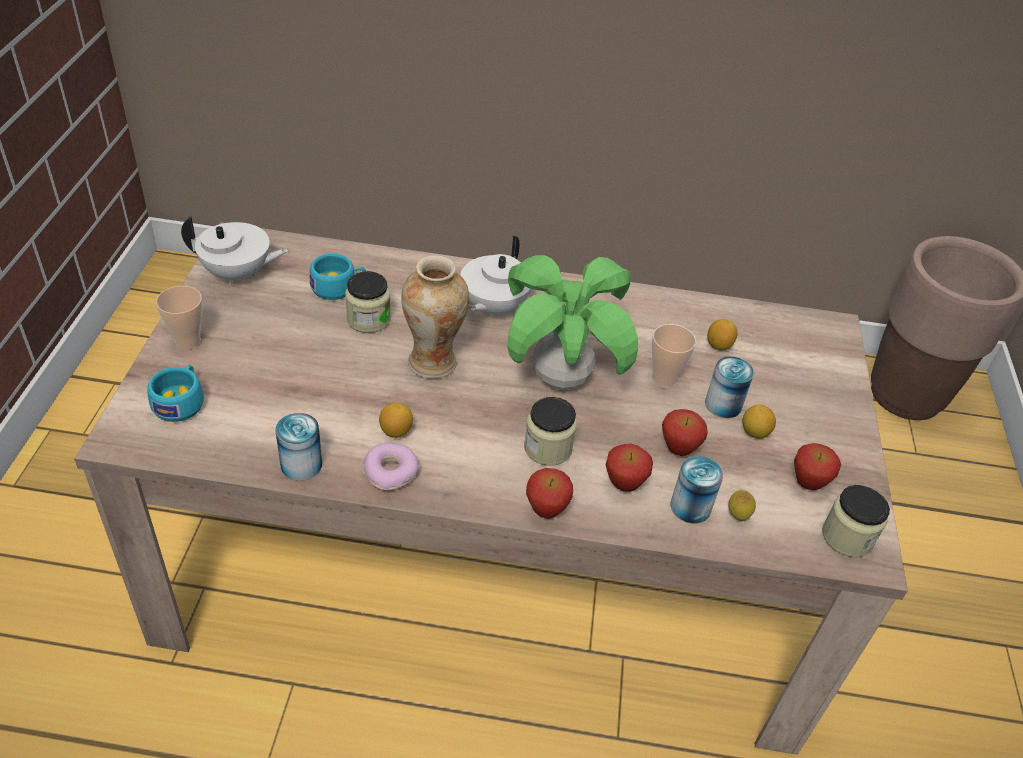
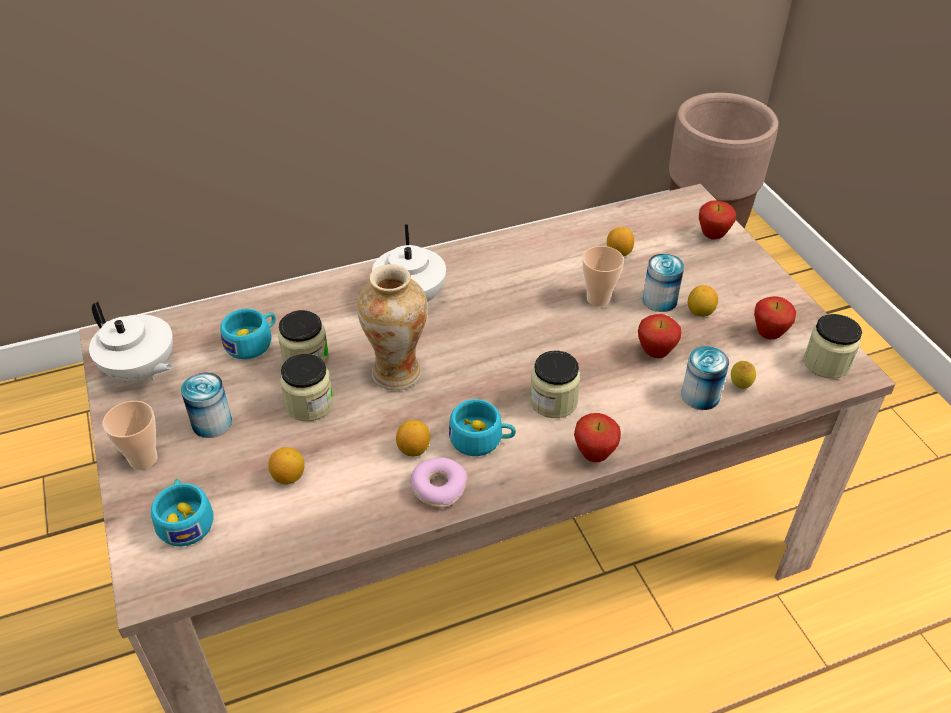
camera: 25 degrees left, 0 degrees up
(238, 274) = (141, 372): white teapot -> white teapot turned 60 degrees clockwise
(281, 405) = (289, 476): none -> lemon
(301, 464) = (352, 521): can -> can (212, 423)
(342, 356) = (309, 404): none -> jar
(459, 450) = (482, 439): none -> turquoise cup
(561, 380) = (518, 338): potted plant -> none
(624, 485) = (637, 403): apple -> apple (712, 236)

